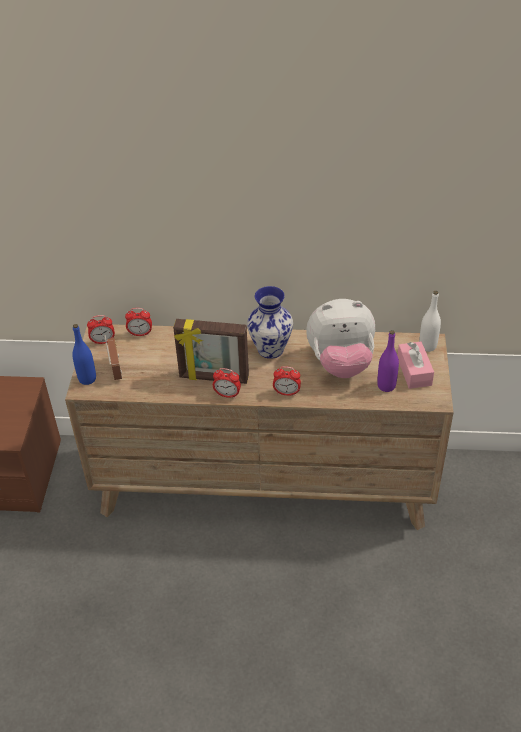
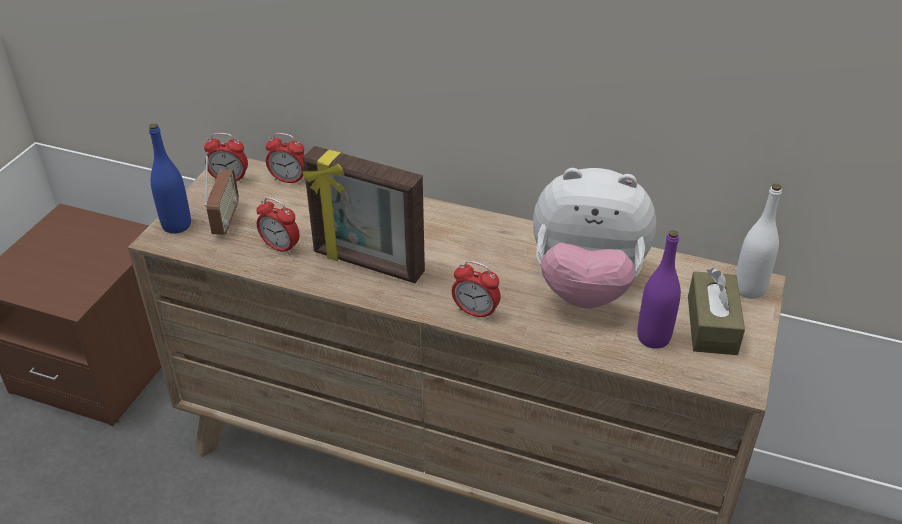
camera: 15 degrees right, 5 degrees down
(227, 394) = (376, 293): alarm clock -> alarm clock (280, 247)
(271, 349) = (479, 240): vase -> none
(414, 371) = (711, 325): pink tissue box -> brown tissue box

